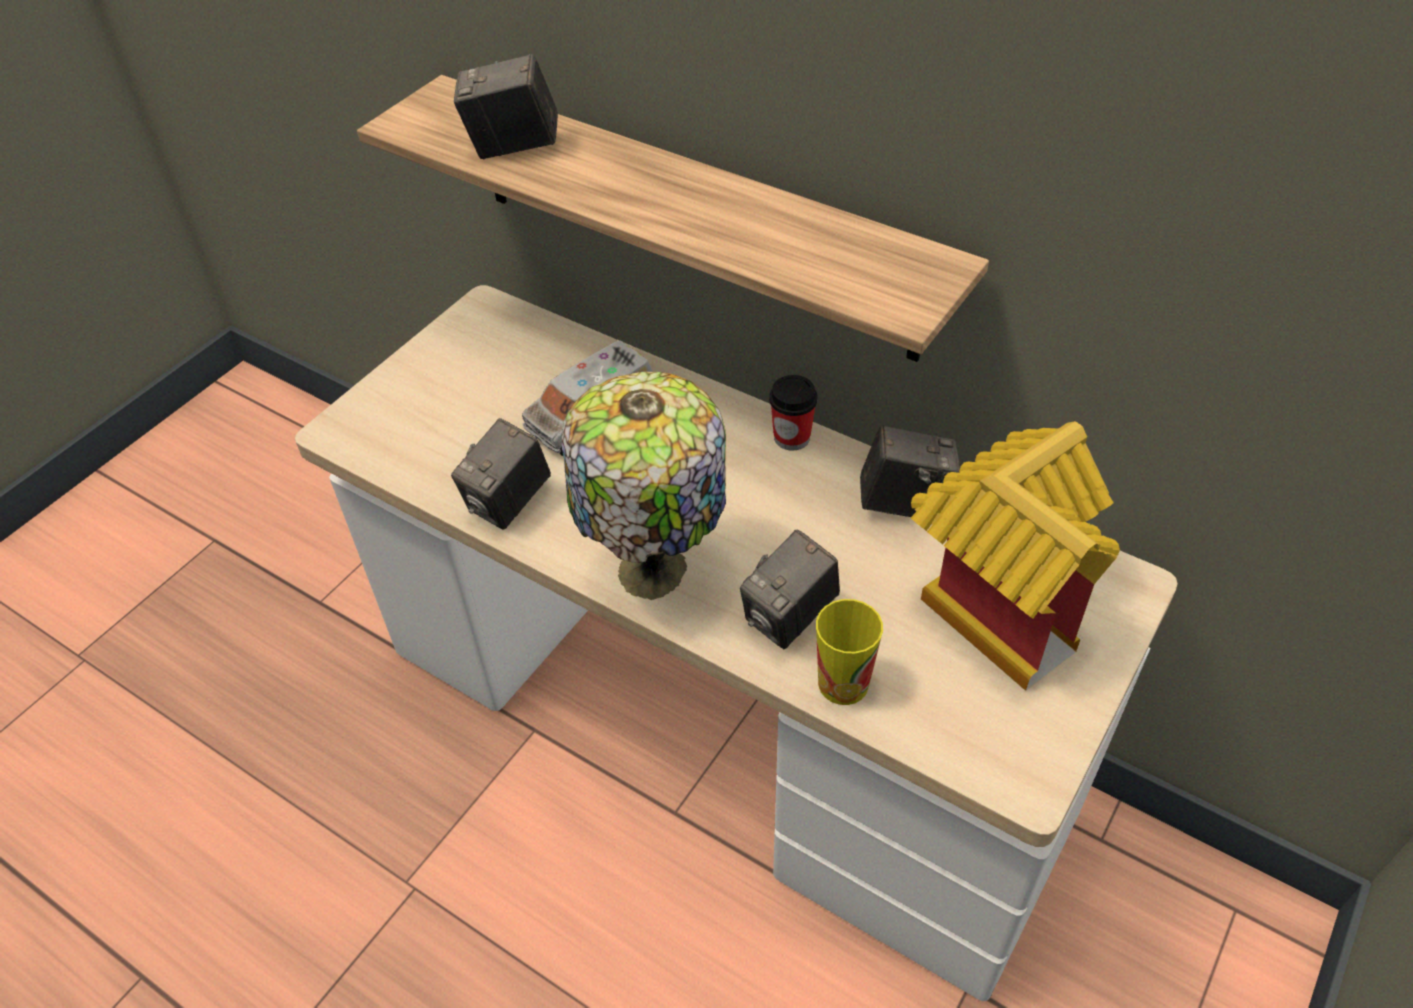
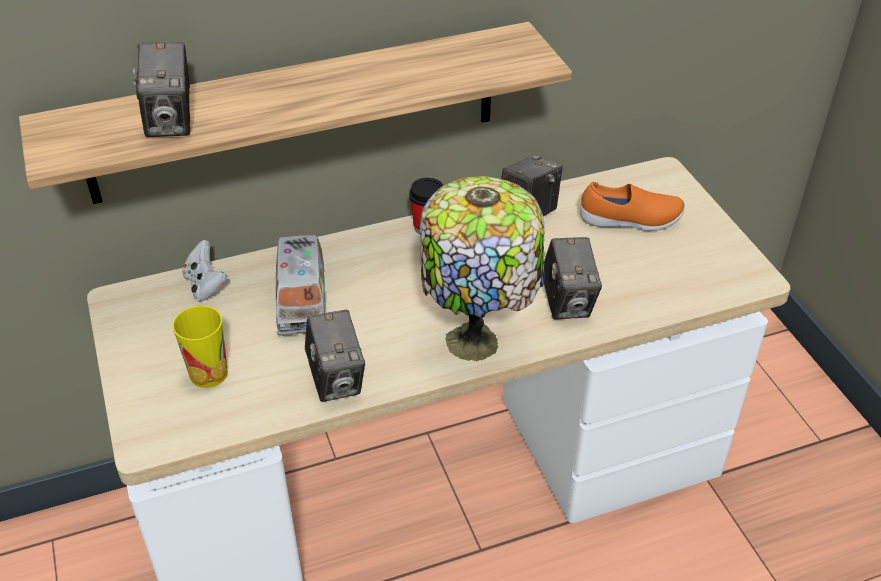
camera: 55 degrees left, 5 degrees down
(513, 147) = (171, 122): camera -> camera turned 45 degrees counterclockwise
(551, 344) = (205, 285): none -> white game controller
(843, 683) = (634, 307): cup -> cup (208, 374)
(996, 601) = (630, 221): toy house -> orange shoe

